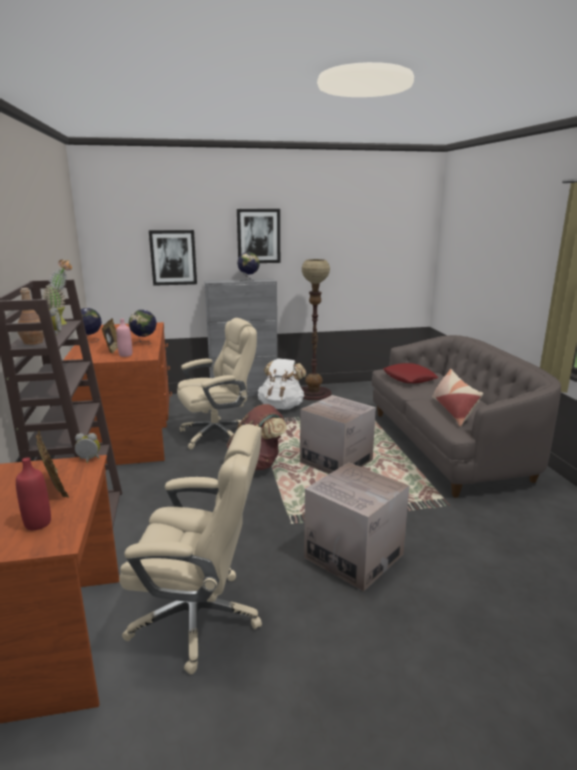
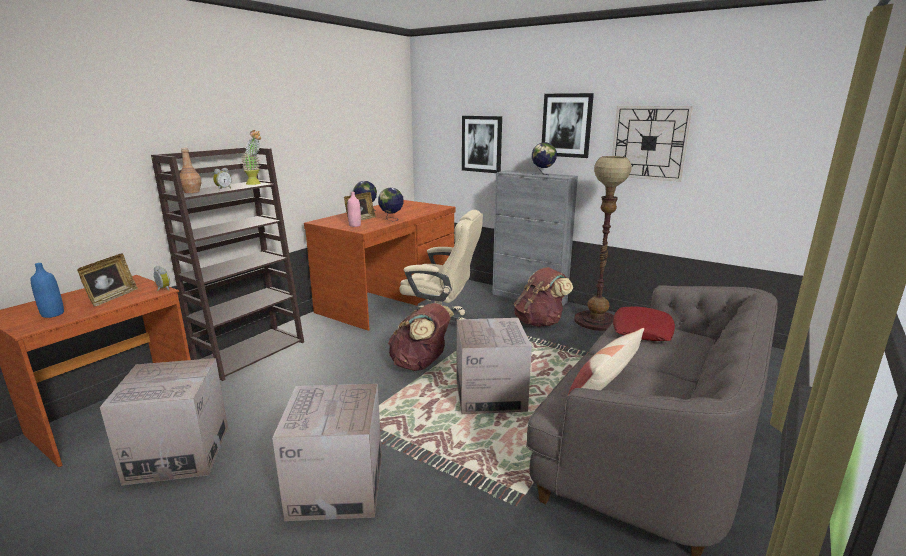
camera: 45 degrees right, 0 degrees up
(38, 523) = (53, 314): red bottle -> blue bottle
(199, 617) = (179, 453): beige office chair -> cardboard box
(281, 406) = (540, 322): white backpack -> brown backpack
(326, 247) = (649, 143): none -> wall clock

